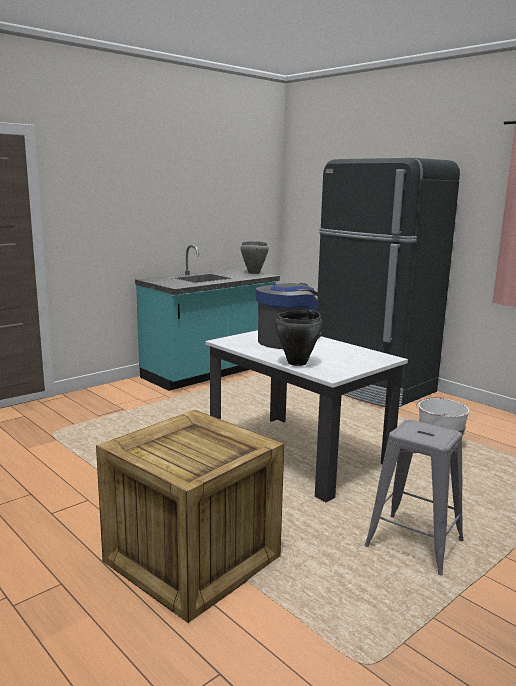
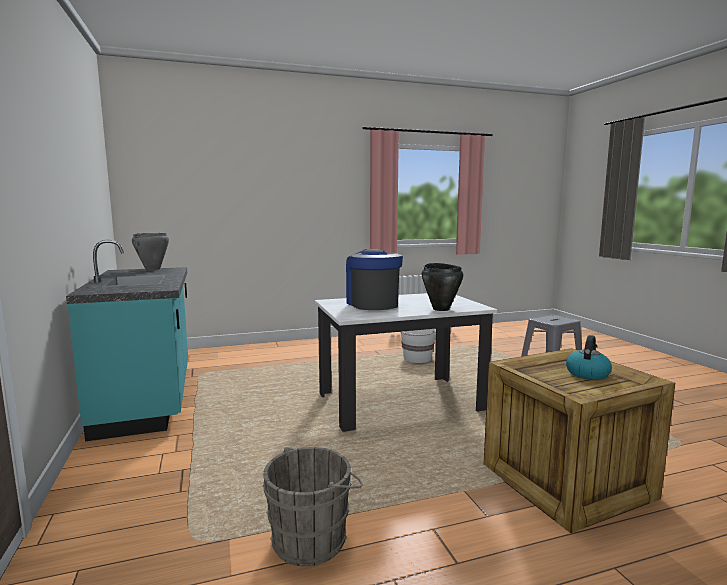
camera: 65 degrees left, 5 degrees down
(64, 462) = (313, 538): none -> grey bucket
(205, 455) = (587, 373): none -> kettle
(372, 388) = (297, 350): black fridge -> none

